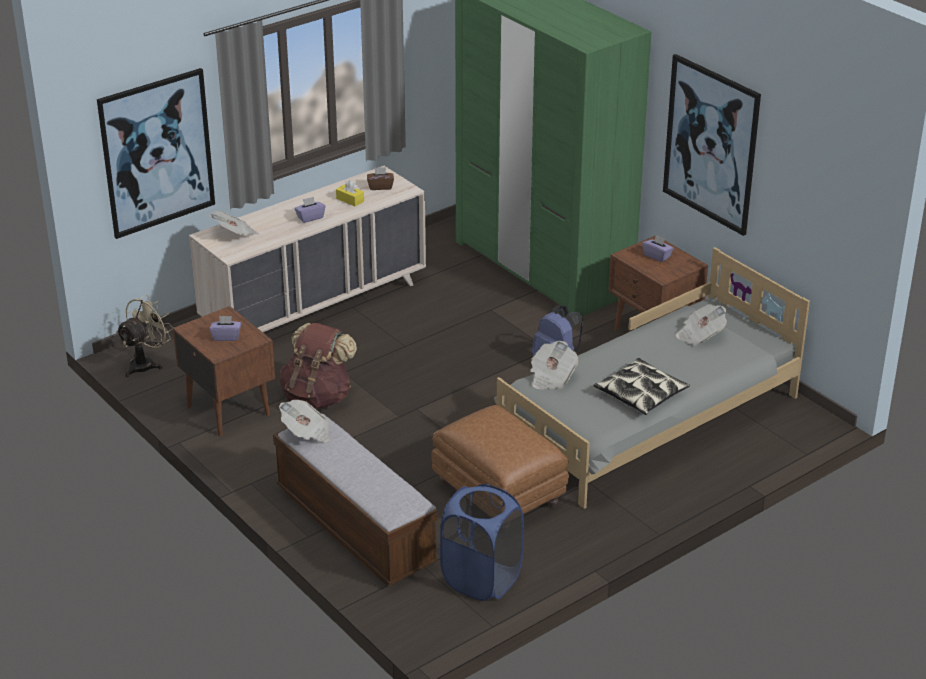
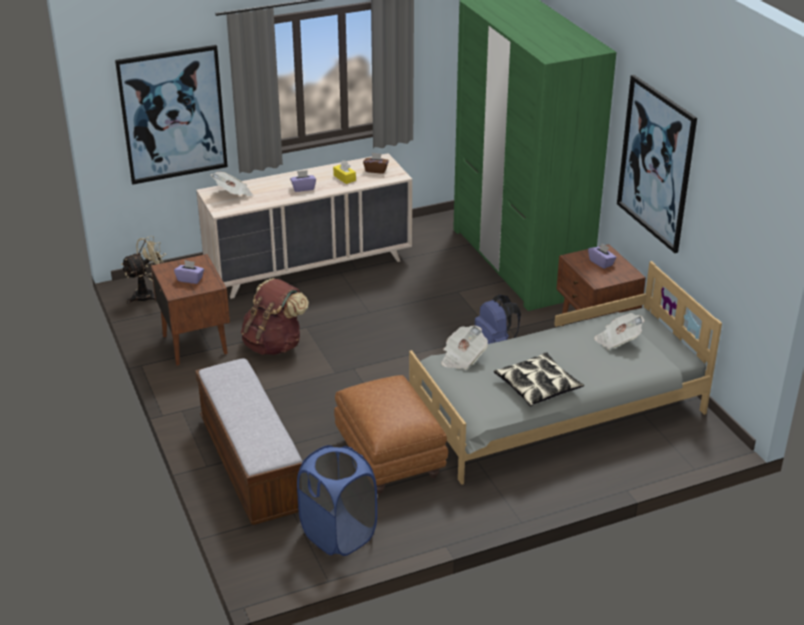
camera: 15 degrees right, 0 degrees up
(306, 433) = (221, 373): newspaper -> none

